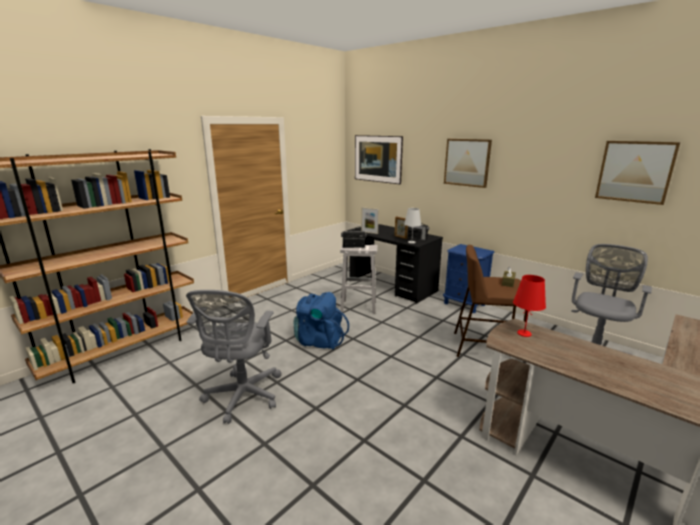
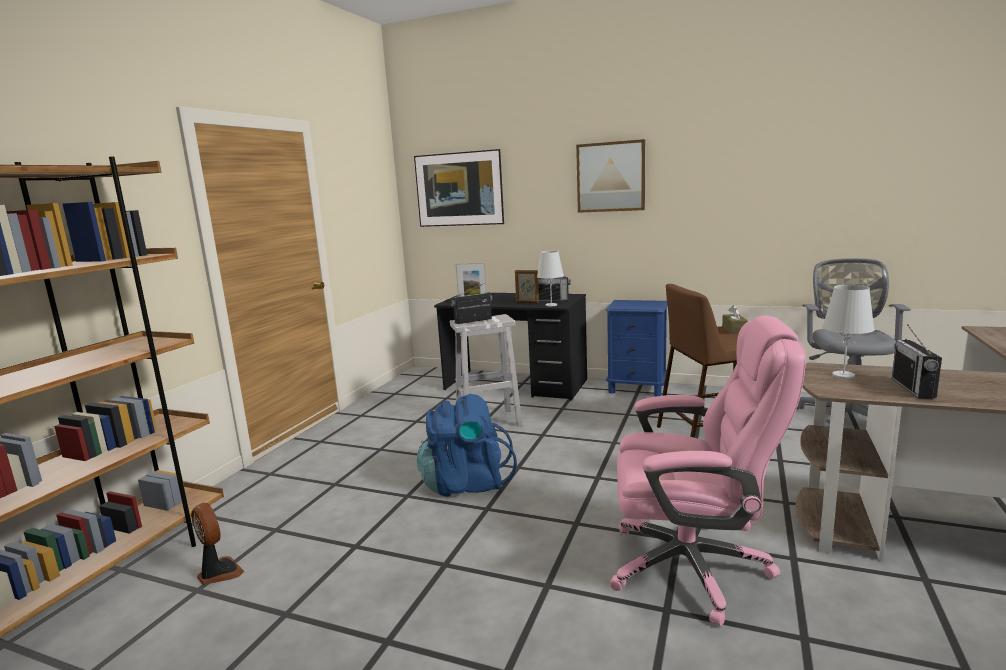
camera: 20 degrees left, 5 degrees down
(182, 356) = (218, 573): none -> fan
(242, 397) = (400, 608): grey office chair -> none
(398, 422) = (692, 566): none -> pink office chair
(524, 333) = (843, 375): red table lamp -> white table lamp
(556, 354) = (912, 388): none -> radio
(635, 171) = (847, 160): picture -> none

